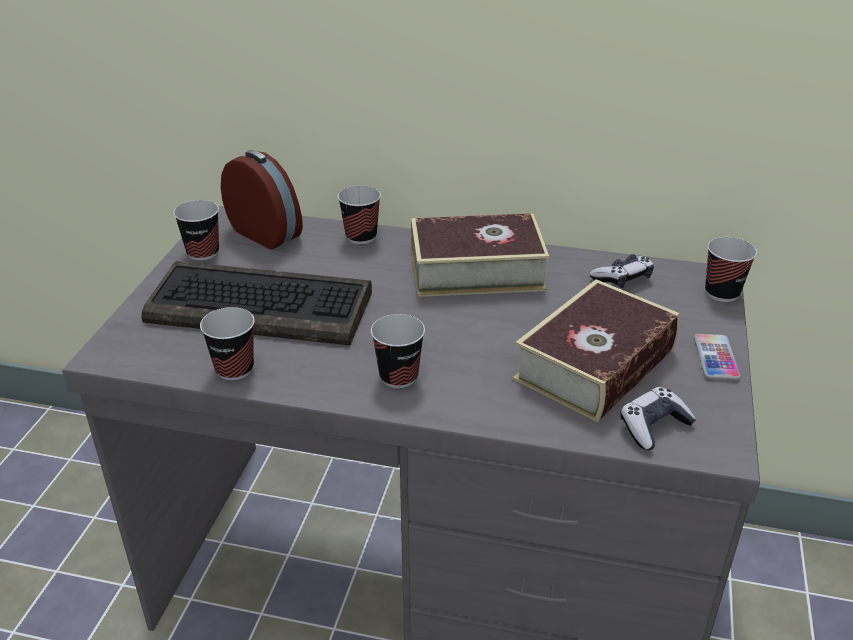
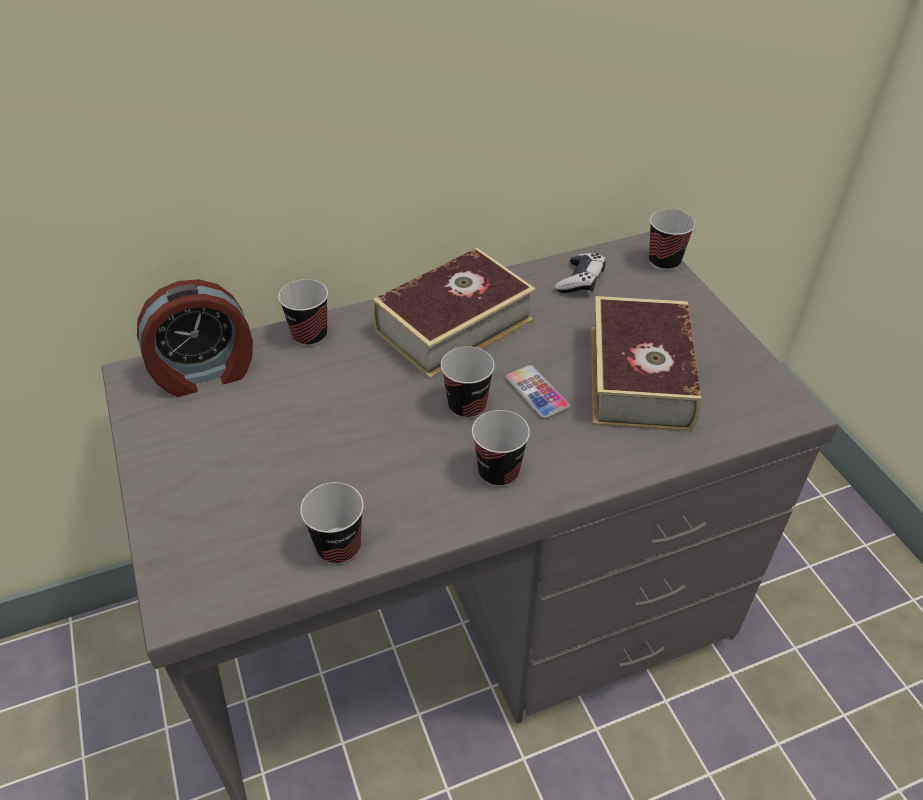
camera: 35 degrees left, 10 degrees up
(203, 252) = (158, 429): cup -> cup (467, 406)
(263, 306) = (293, 462): keyboard -> none
(267, 233) = (205, 373): alarm clock -> alarm clock turned 150 degrees clockwise
(653, 426) = (732, 413): game controller -> none
(716, 358) = (715, 327): phone -> phone (536, 393)

